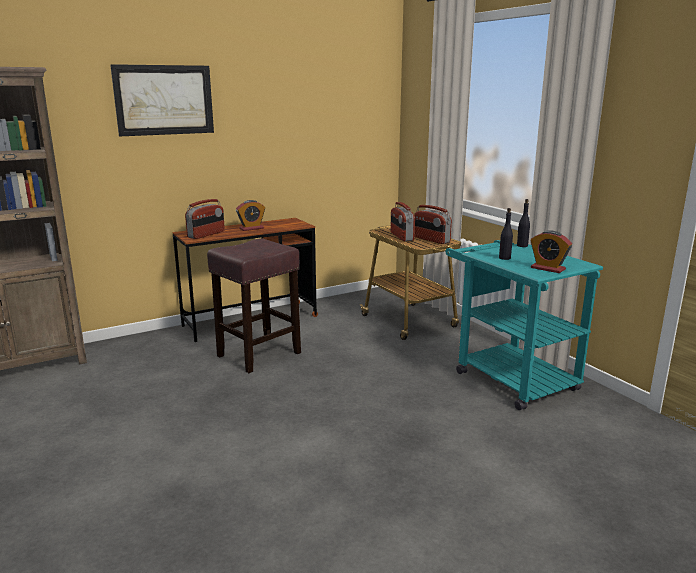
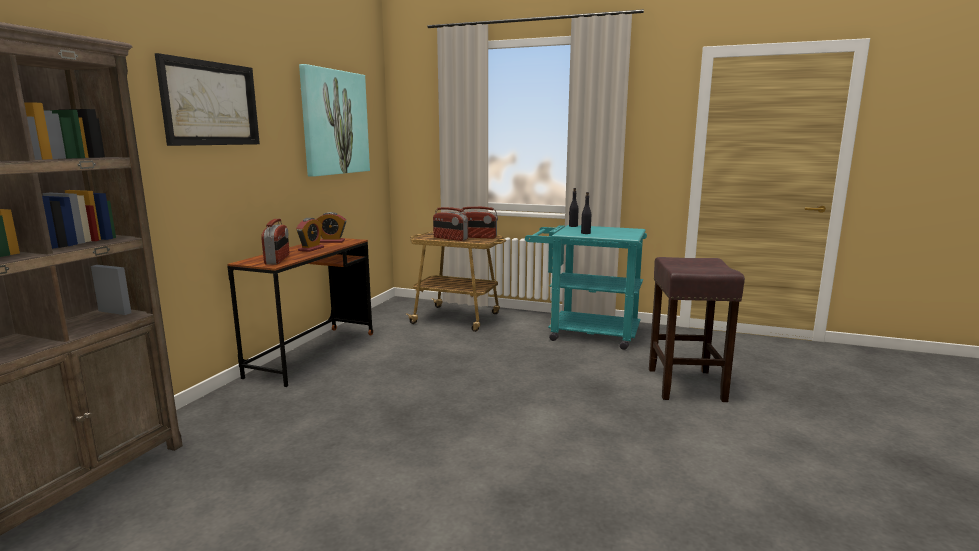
camera: 40 degrees left, 5 degrees down
(258, 355) = (375, 376): brown stool -> brown stool (686, 385)
(316, 108) = (334, 122): none -> picture
(548, 268) = (625, 234): alarm clock -> alarm clock (332, 241)

